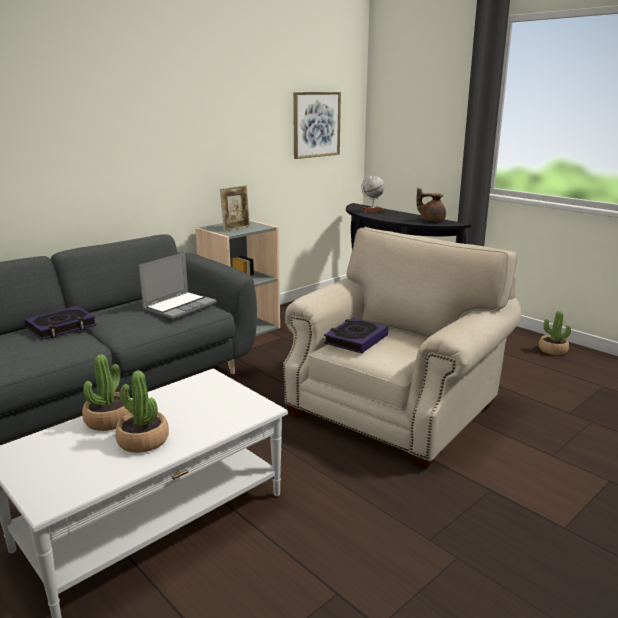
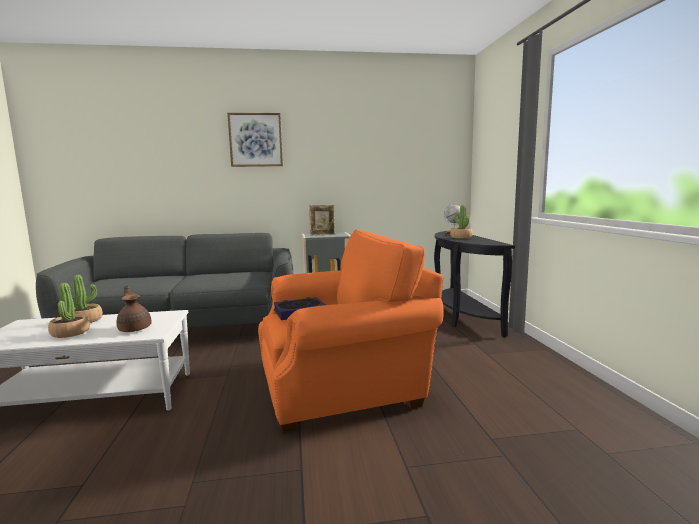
camera: 35 degrees right, 10 degrees down
(61, 327) = (166, 277): book -> none
(180, 306) = (240, 276): laptop -> none
(316, 124) = (416, 166): picture -> picture (255, 140)
(396, 405) = (342, 382): beige armchair -> orange armchair
(431, 220) = (485, 241): brown teapot -> brown teapot (135, 328)
(552, 350) = (567, 382): potted plant -> potted plant (461, 237)

